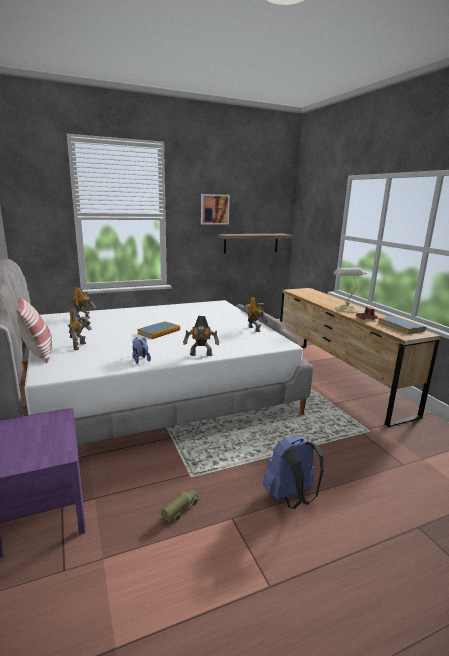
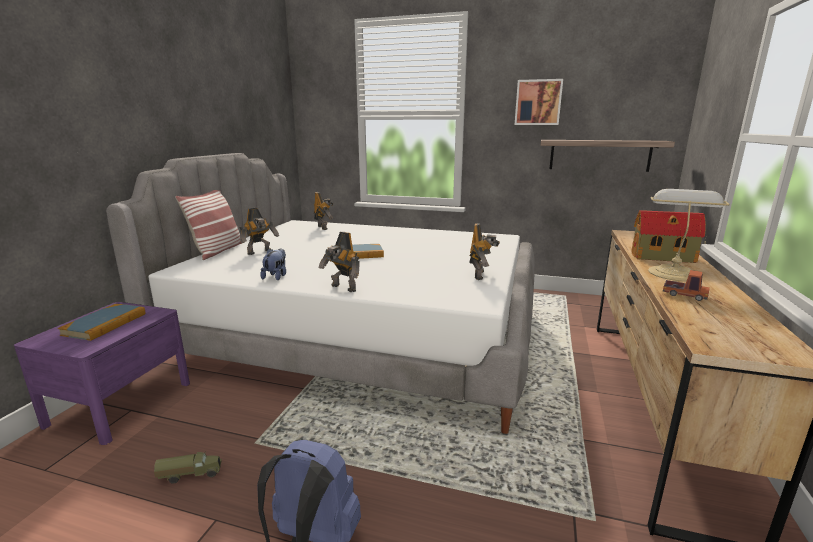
camera: 40 degrees right, 0 degrees up
(330, 302) = (664, 257): none -> toy house
(401, 326) = (746, 326): book -> book (105, 324)

